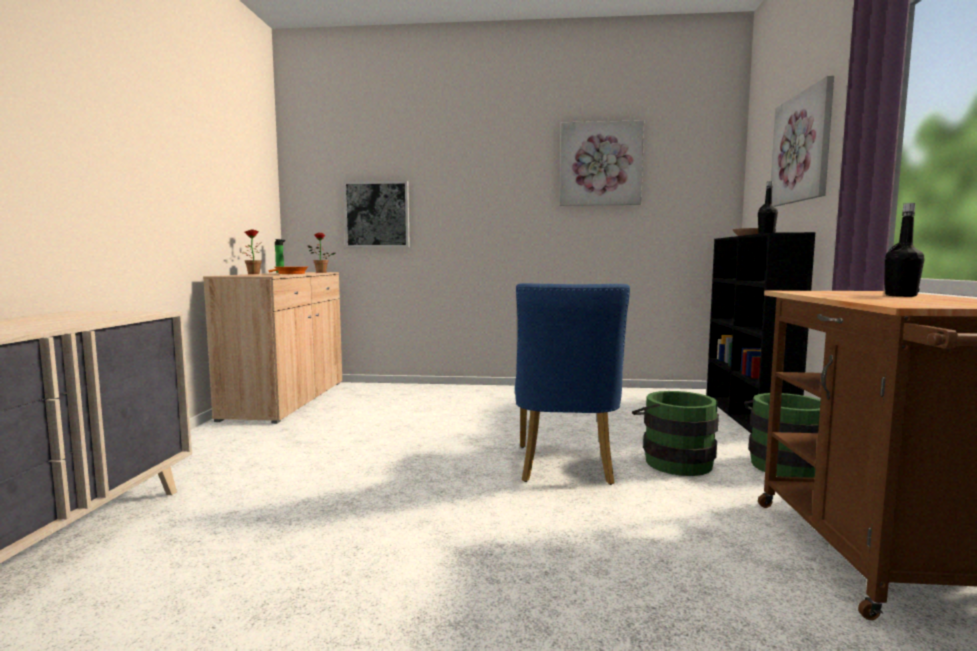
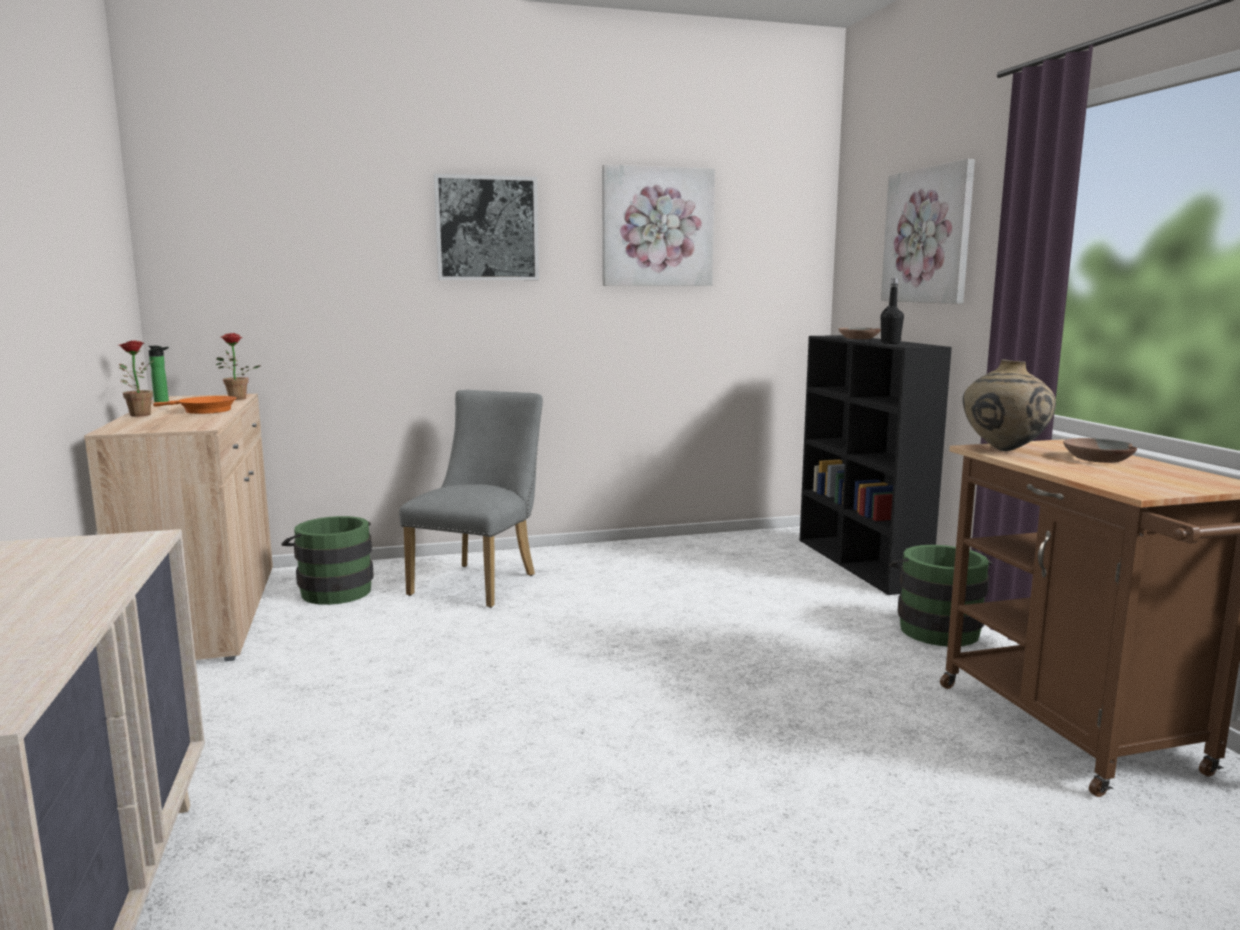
camera: 20 degrees left, 5 degrees up
(377, 214) = (319, 298): picture -> picture (487, 228)
(455, 400) = (480, 582): none -> grey chair
(565, 468) = (706, 671): blue chair -> none
(673, 461) = (821, 641): green bucket -> green bucket (333, 590)
(810, 292) = (1003, 450): none -> beige vase
(900, 296) = (1098, 459): black bottle -> brown bowl

